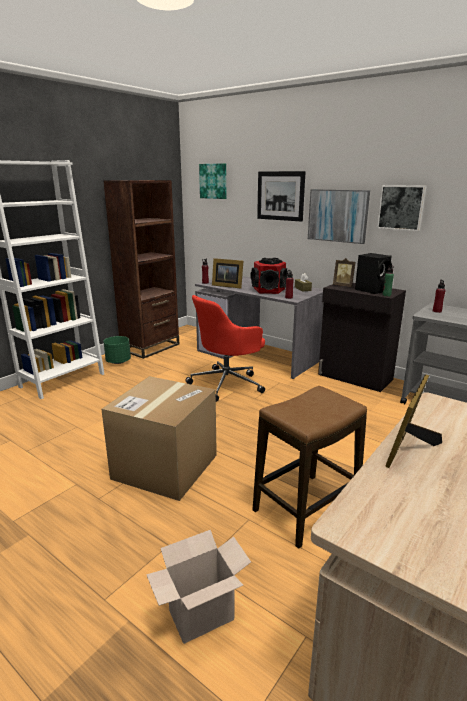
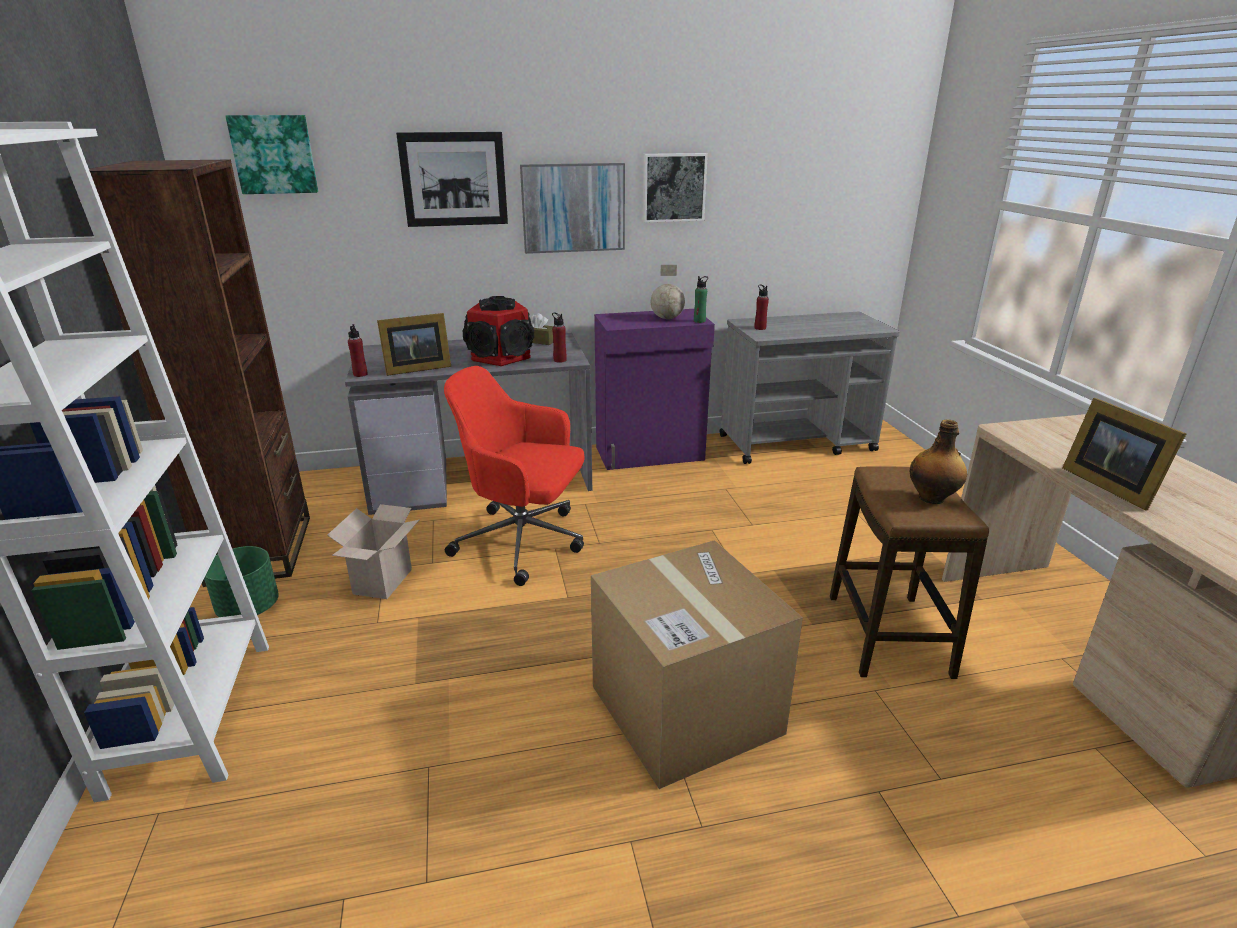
camera: 50 degrees left, 5 degrees up
(200, 617) = (1035, 823): cardboard box -> cardboard box (383, 583)
(227, 383) = (524, 542): red office chair -> red office chair turned 105 degrees clockwise
(316, 412) = (932, 498): none -> bottle
(343, 286) = (620, 320): picture frame -> none
(355, 377) = (650, 454): black cabinet -> purple cabinet
(372, 290) = (666, 318): black speaker -> globe

